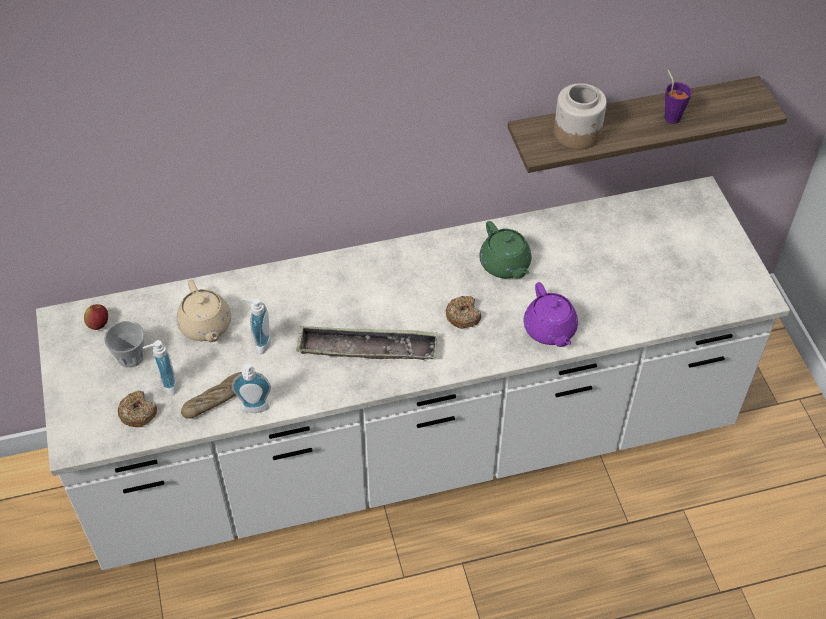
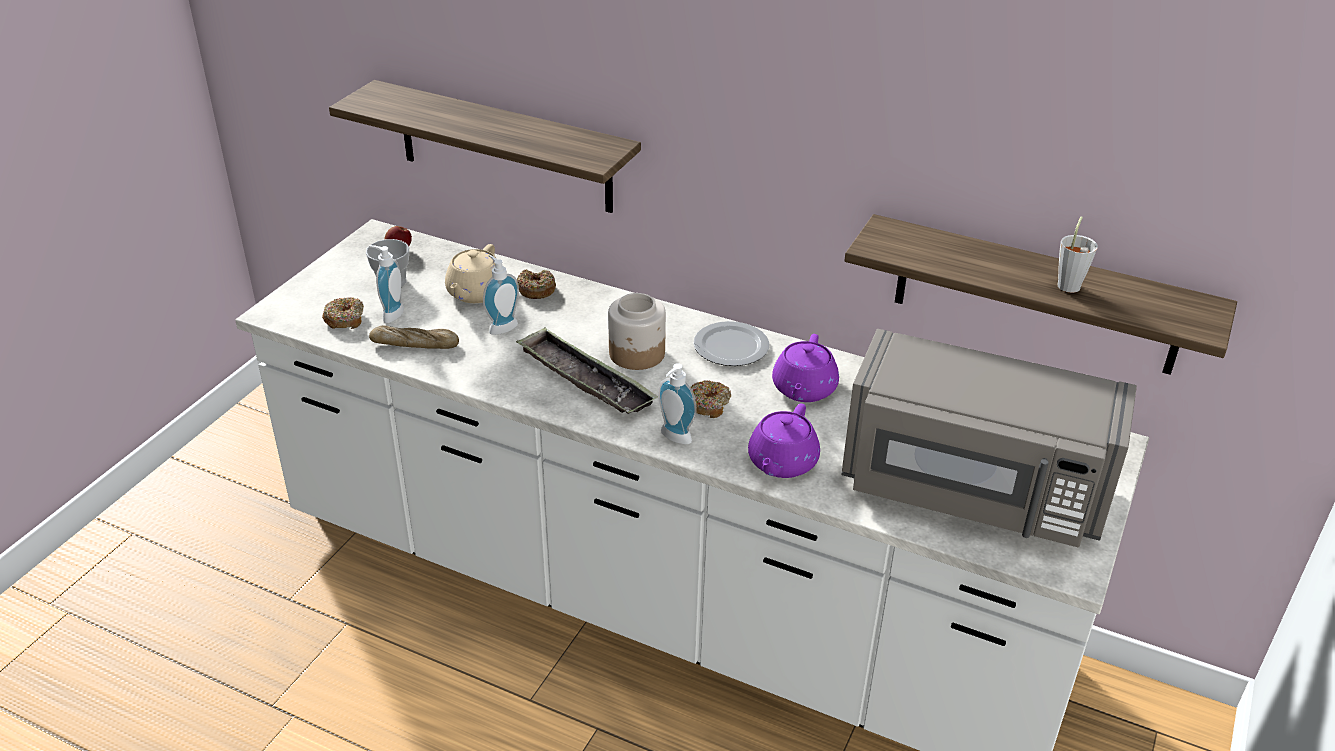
camera: 40 degrees right, 15 degrees down
(169, 199) = (504, 147): none -> shelf
(246, 295) = (536, 290): none -> donut
(255, 410) = (432, 368): soap dispenser -> soap dispenser (673, 438)
(429, 259) = (732, 347): none -> plate
(505, 265) = (803, 389): green teapot -> purple teapot
(577, 133) = (937, 251): jar -> jar (637, 354)
(665, 277) = (972, 490): none -> grey microwave
(670, 115) = (1069, 283): purple cup -> grey cup

